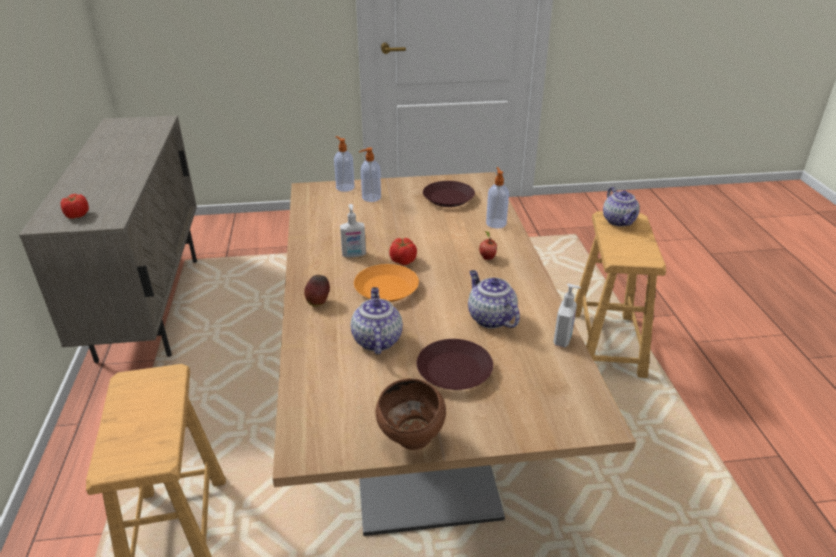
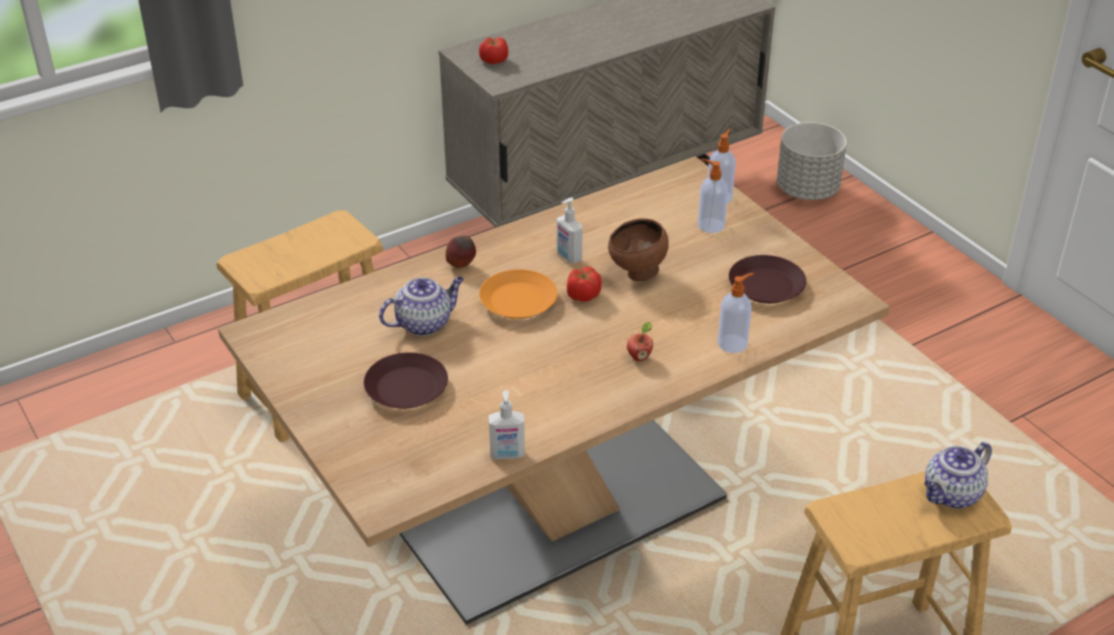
camera: 65 degrees right, 5 degrees up
(229, 230) = (807, 190): none -> grey planter
(412, 441) = (294, 389): brown bowl -> brown bowl (637, 274)
(490, 318) = (513, 390): teapot -> none

